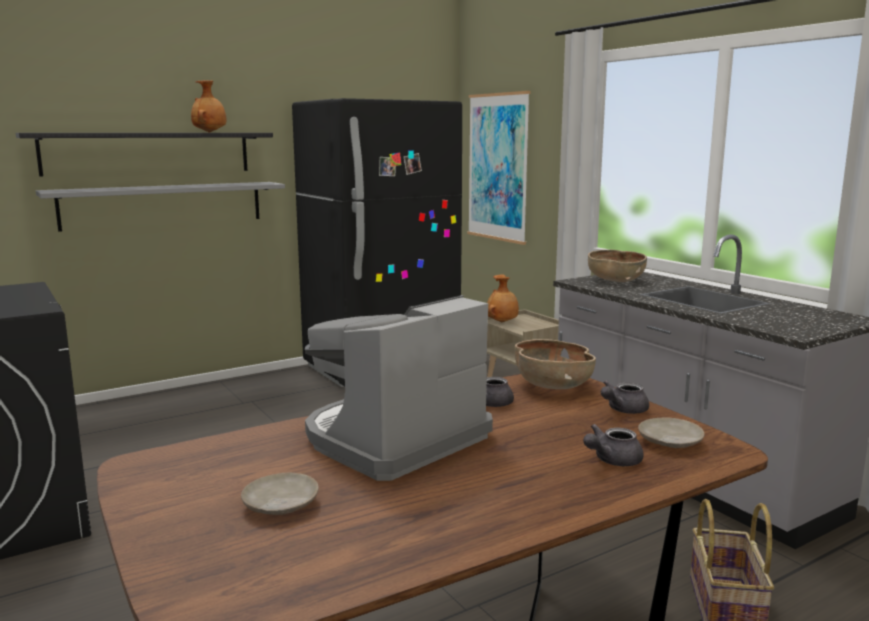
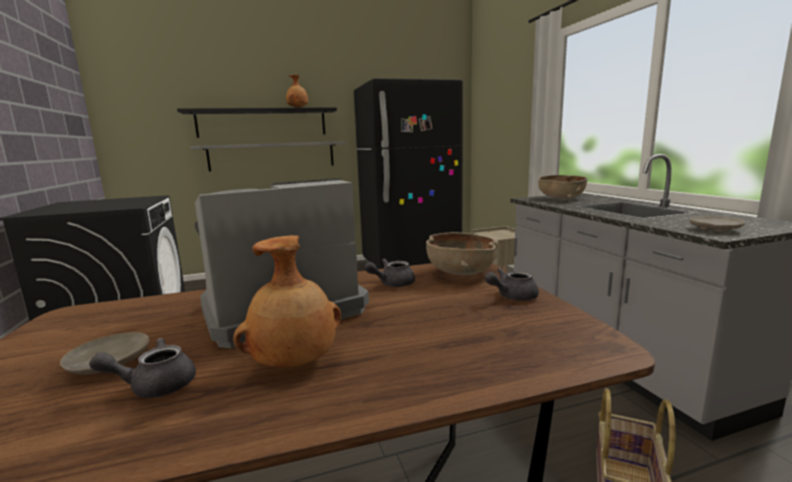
camera: 15 degrees right, 0 degrees up
(498, 167) = (493, 128): picture -> none
(502, 322) = (487, 234): brown vase -> brown vase (295, 363)
(611, 461) = (464, 348): grey teapot -> grey teapot (155, 385)
(669, 442) = (541, 333): beige plate -> beige plate (714, 229)

